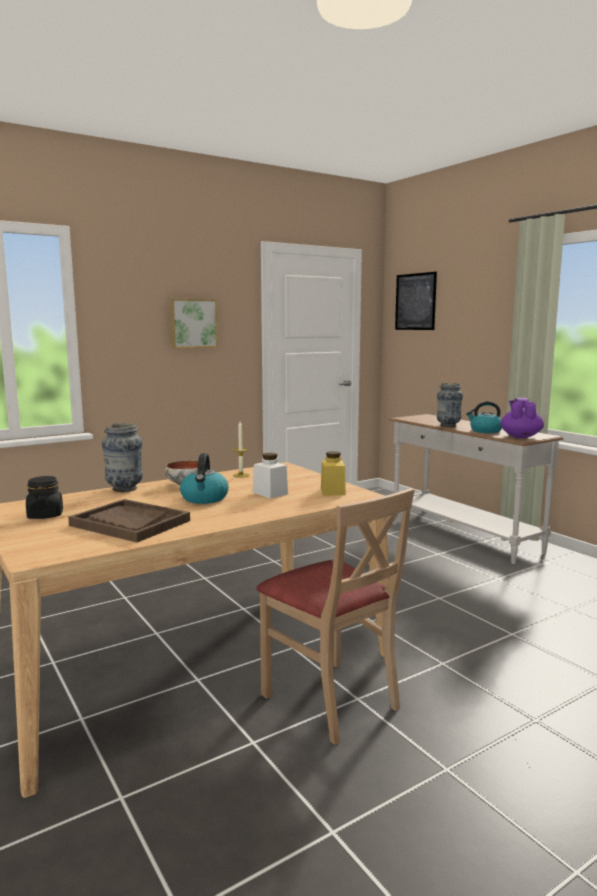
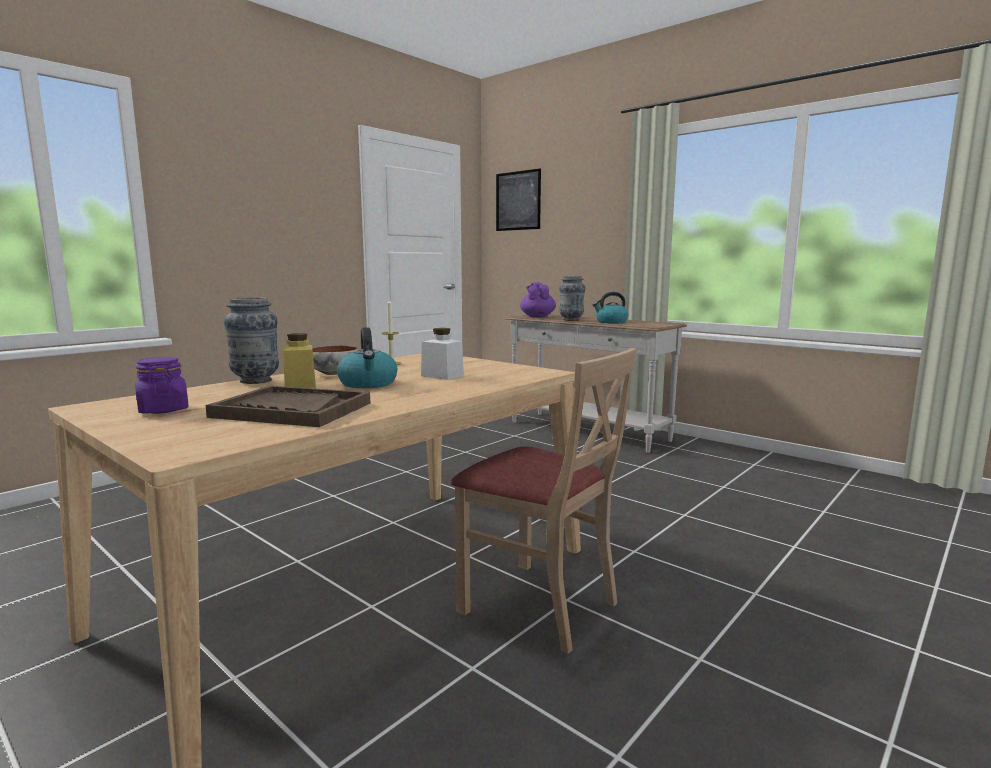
camera: 15 degrees left, 0 degrees up
(45, 515) = (163, 410): black jar -> purple jar
(193, 323) = (287, 211): picture -> none
(332, 491) = (511, 371): yellow jar -> yellow jar (300, 385)
(520, 436) = (649, 324): purple teapot -> purple teapot (537, 317)

